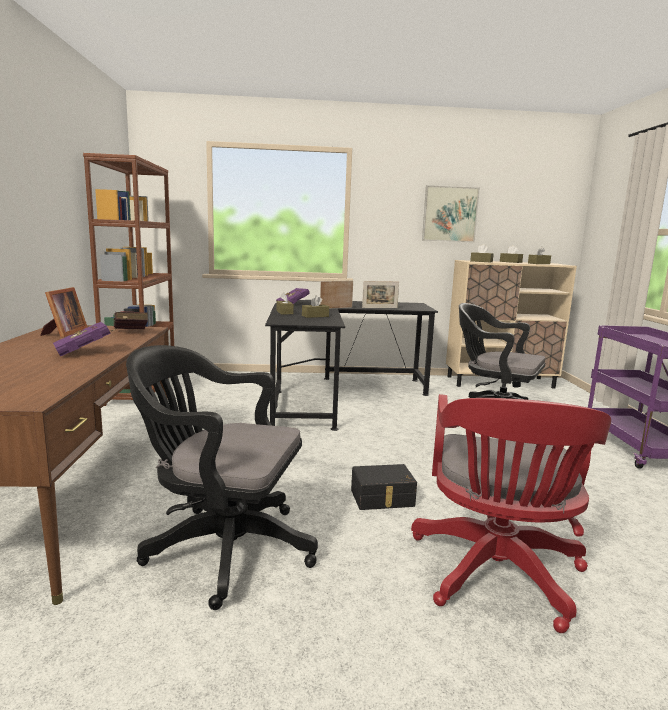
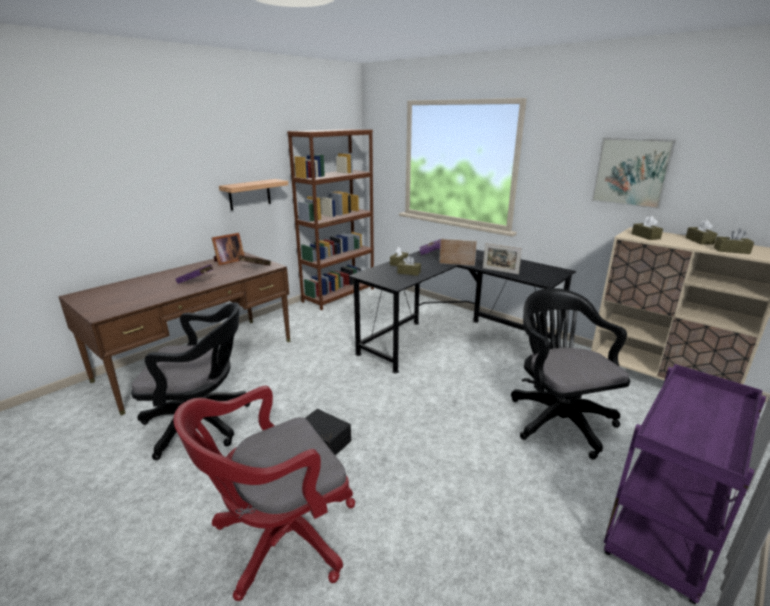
camera: 45 degrees right, 10 degrees up
(52, 236) = (249, 194): none -> shelf
(222, 548) = (203, 424): black office chair -> black office chair turned 120 degrees clockwise

